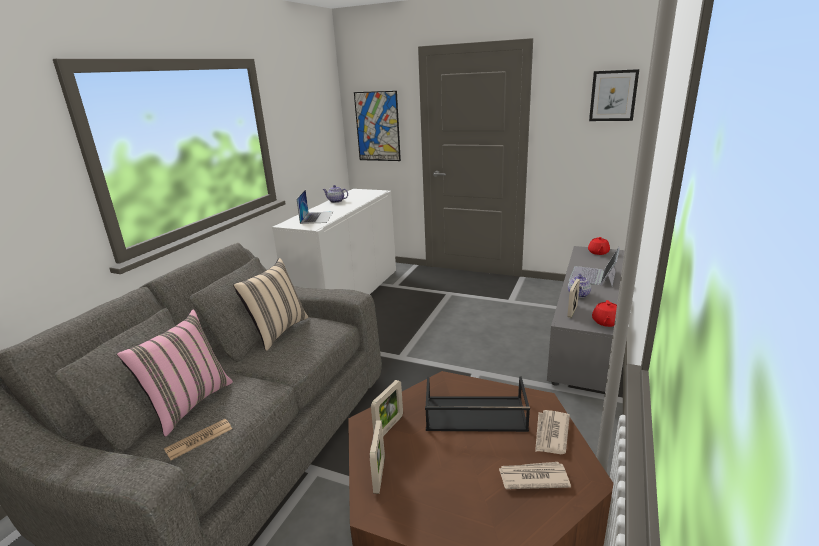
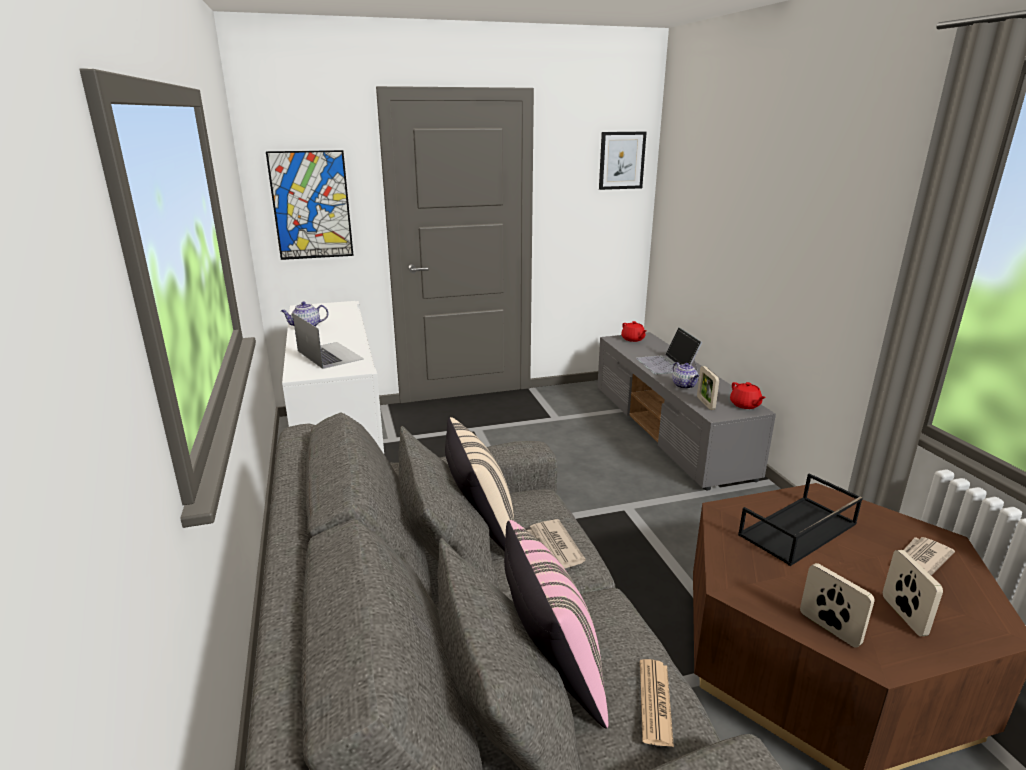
camera: 40 degrees left, 0 degrees up
(389, 427) = (756, 580): picture frame -> picture frame (903, 616)
(551, 434) = (871, 518): newspaper -> newspaper (554, 548)

